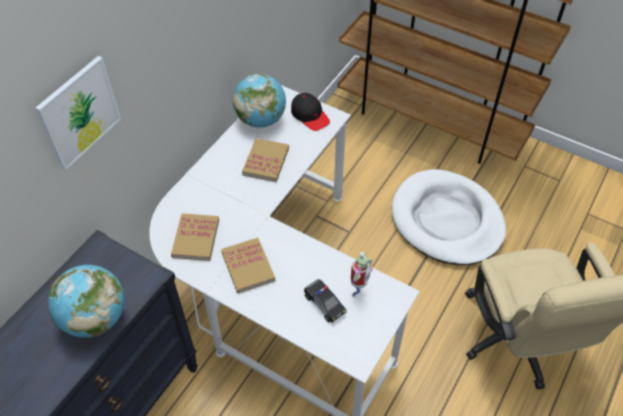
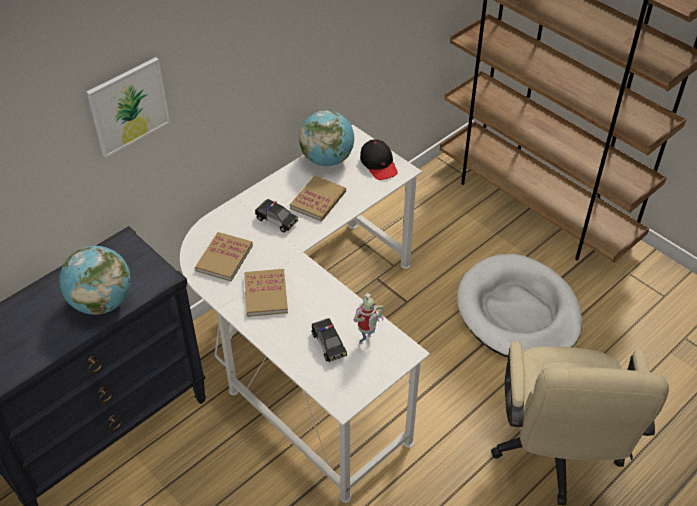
camera: 15 degrees right, 5 degrees down
(233, 189) = (276, 220): none -> toy car

